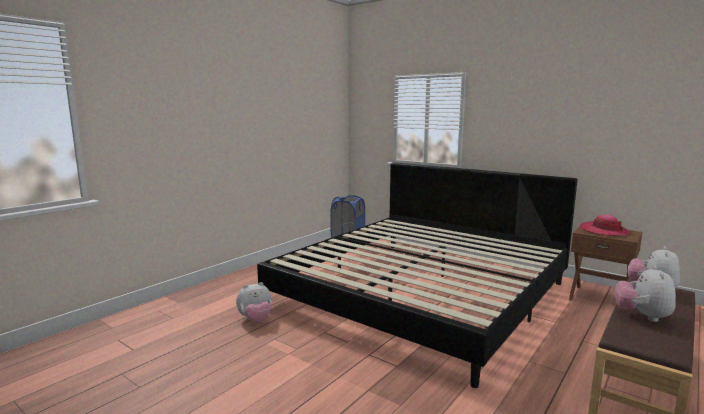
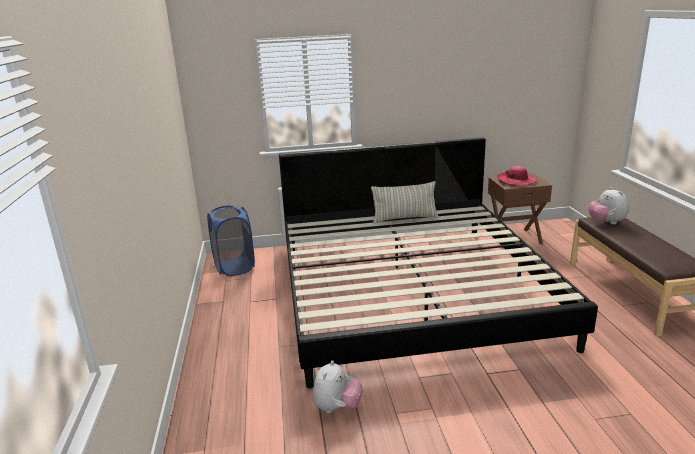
camera: 45 degrees left, 10 degrees up
(471, 238) = (405, 218): none -> pillow
(642, 316) = (642, 246): plush toy -> none

